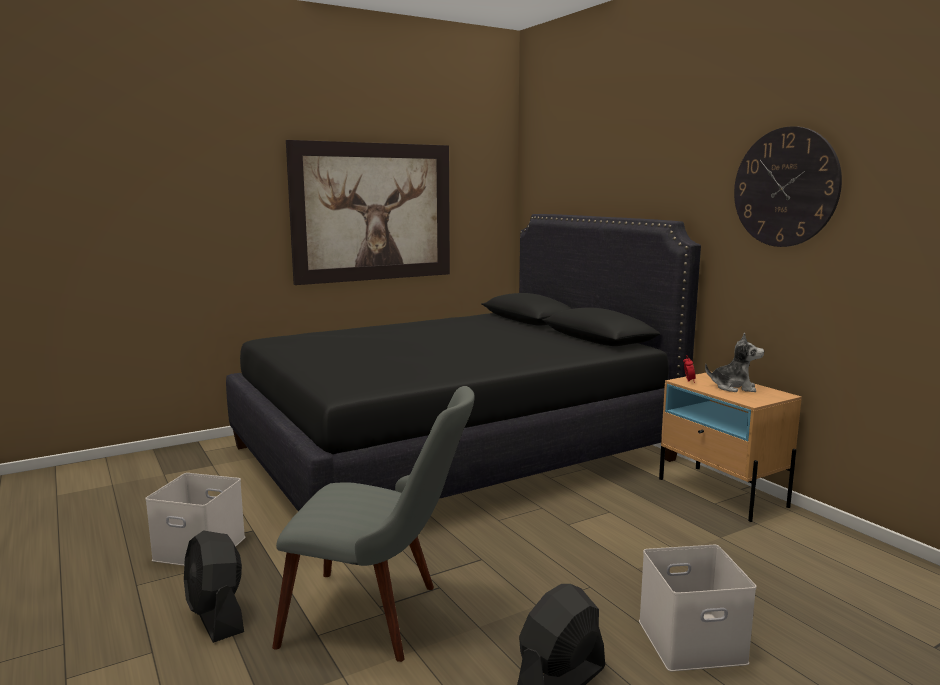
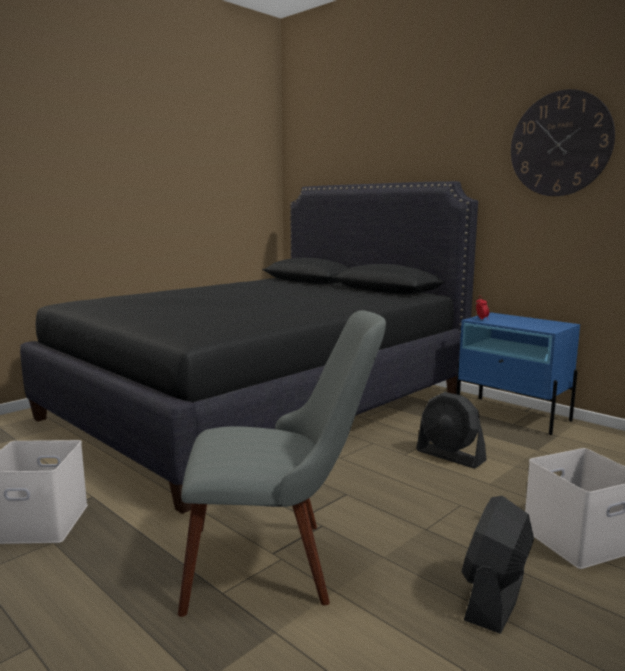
camera: 15 degrees left, 0 degrees up
(216, 616) = (94, 592): black fan -> black fan (450, 456)
(373, 212) = (157, 180): picture -> none
(722, 492) = (512, 415): beige nightstand -> blue nightstand
(734, 387) = (522, 321): plush toy -> none

